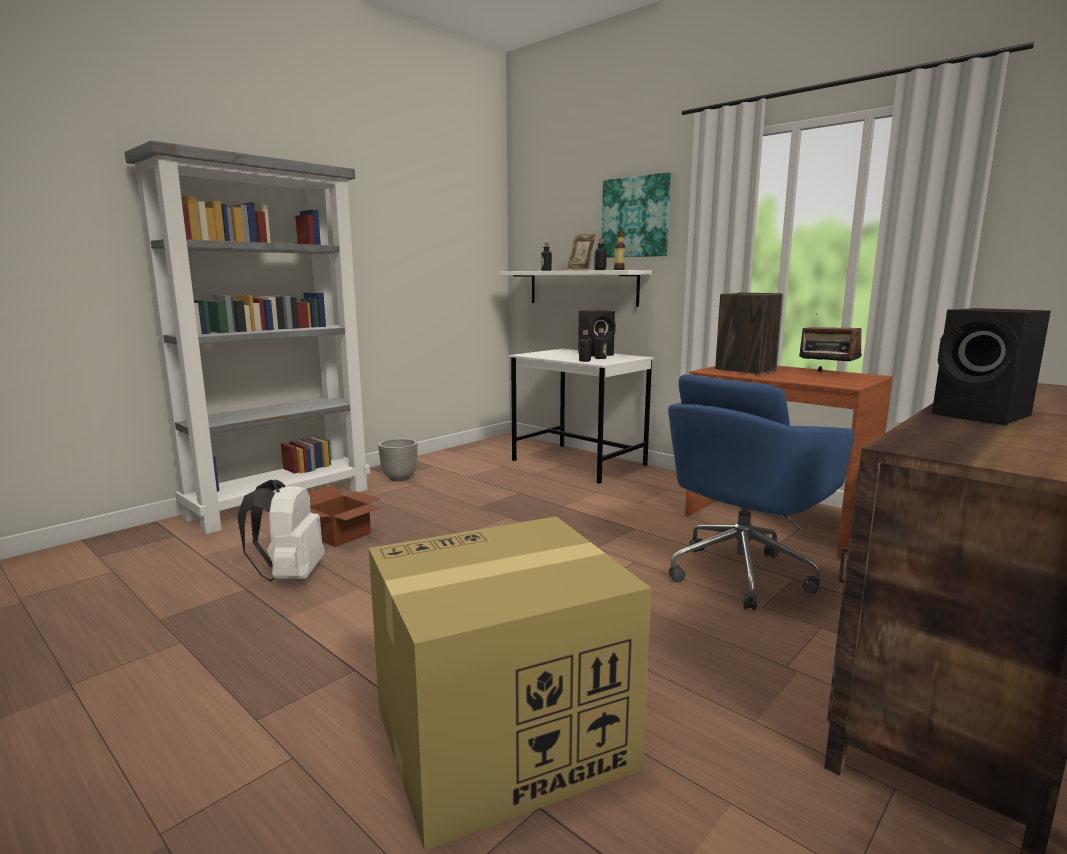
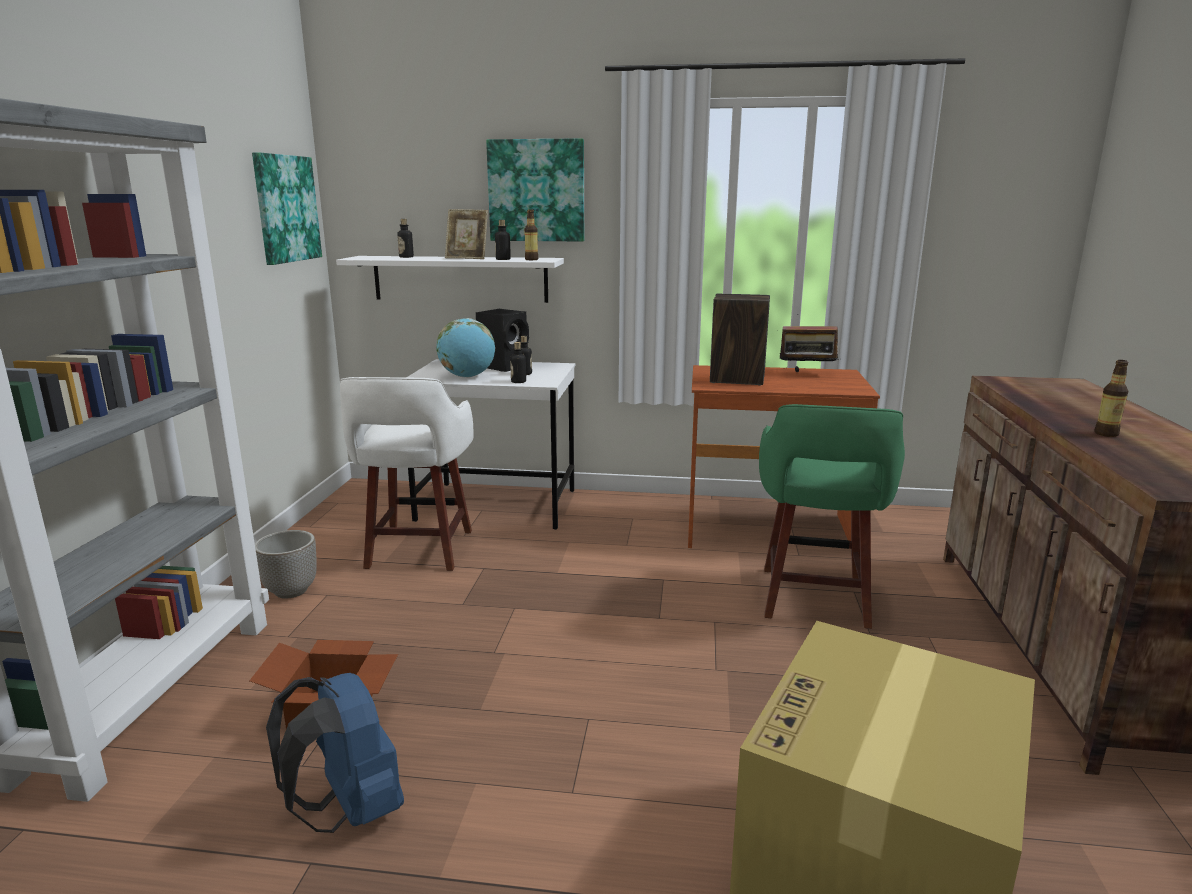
camera: 35 degrees left, 5 degrees up
(290, 576) = (349, 810): white backpack -> blue backpack
(470, 236) = (286, 209): none -> picture
(492, 476) = (418, 552): none -> white stool
(558, 356) = (467, 376): none -> globe
(743, 573) = (813, 600): blue office chair -> green stool
(984, 416) = (1106, 434): black speaker -> bottle

